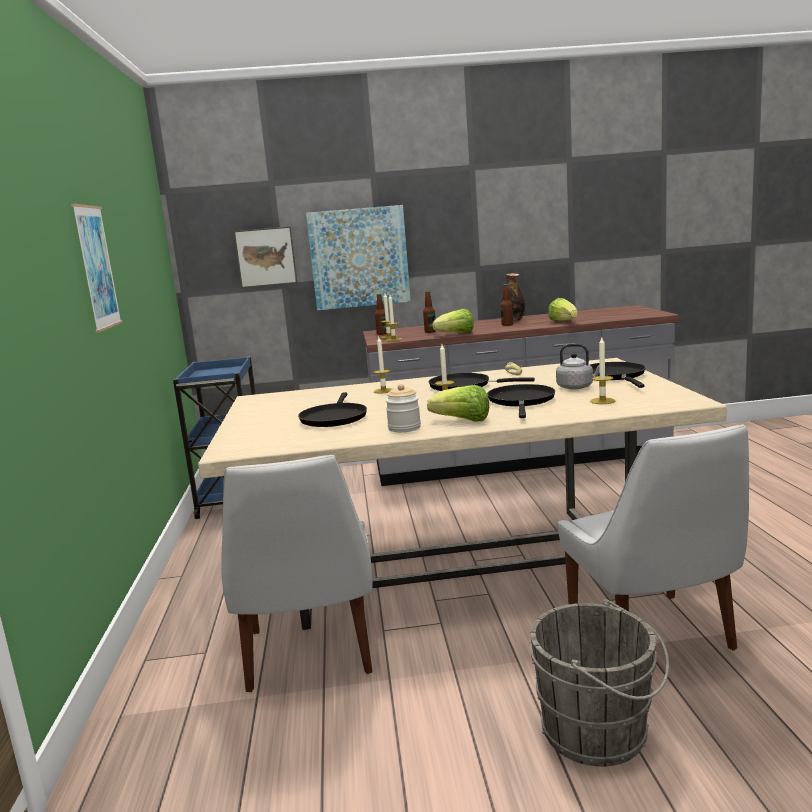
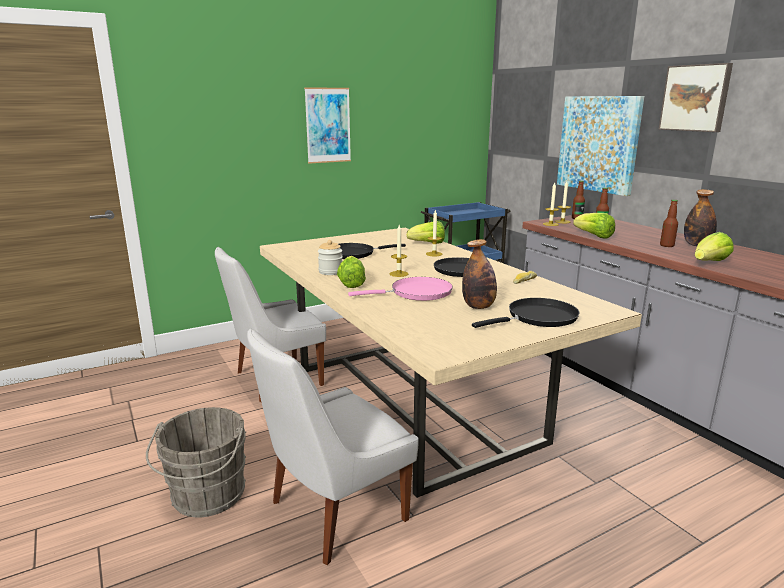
camera: 65 degrees right, 5 degrees up
(266, 257) = (537, 131): picture -> picture (695, 98)
(335, 391) = (428, 243): none -> lettuce
(521, 401) = (417, 293): black frying pan -> pink frying pan
(577, 387) = (478, 306): grey kettle -> bottle
(602, 401) = (429, 319): candle -> none

